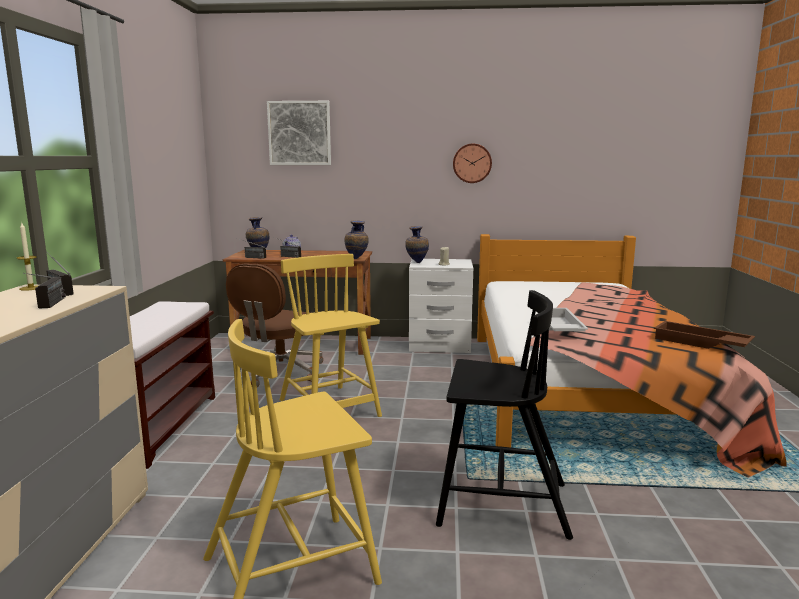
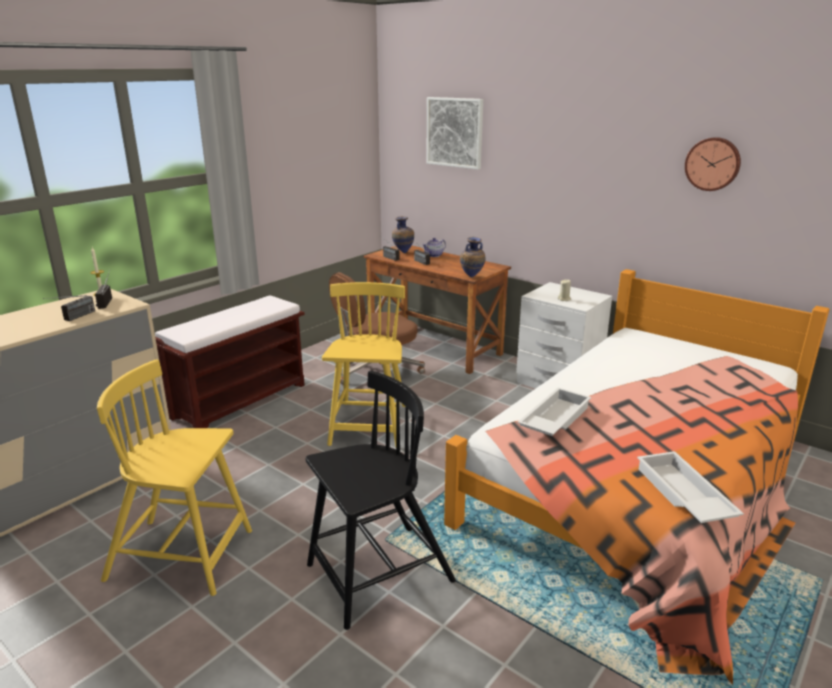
camera: 35 degrees right, 10 degrees up
(416, 263) = (540, 290): vase -> none
(472, 163) = (625, 183): wall clock -> wall clock (713, 164)
(500, 503) = (377, 575): black chair -> black chair turned 75 degrees counterclockwise
(700, 343) = (682, 495): brown tray -> white tray

